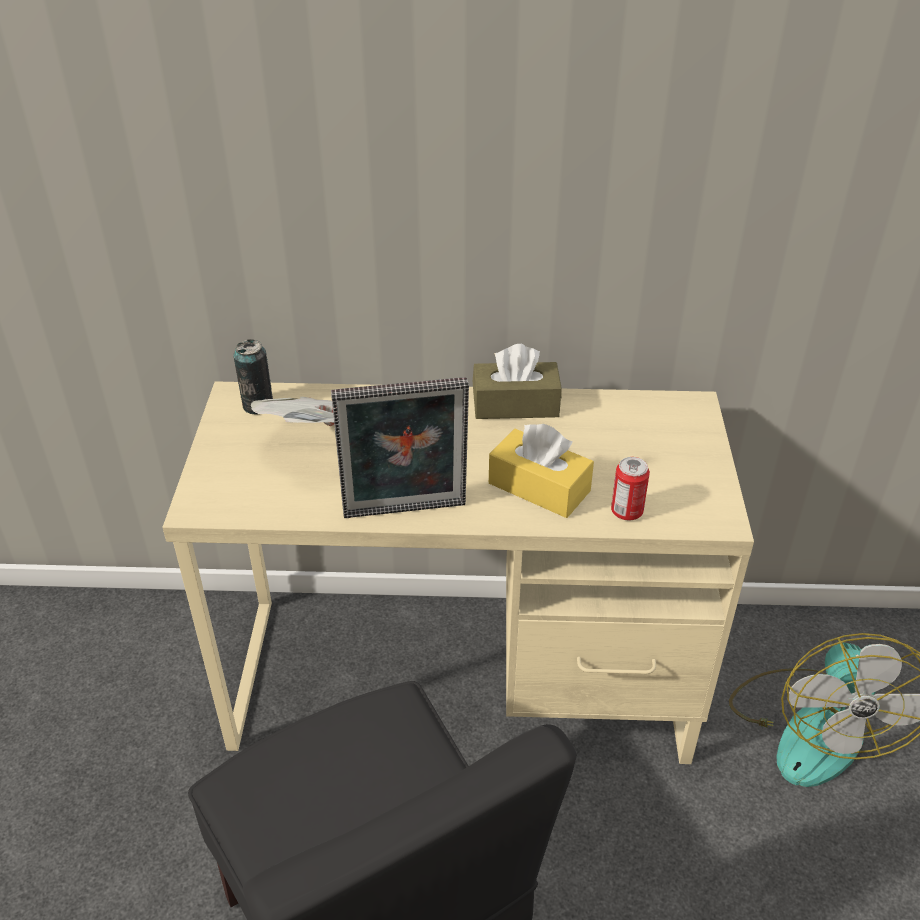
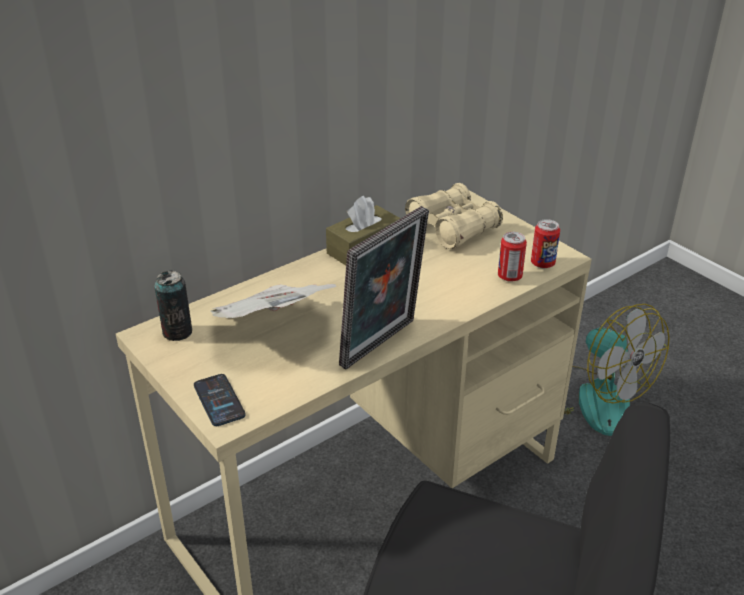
camera: 40 degrees left, 5 degrees down
(213, 486) = (219, 400): none -> phone
(539, 487) = (443, 288): yellow tissue box -> none
(637, 426) = (452, 228): none -> beige binoculars
(684, 517) = (542, 263): none -> can

